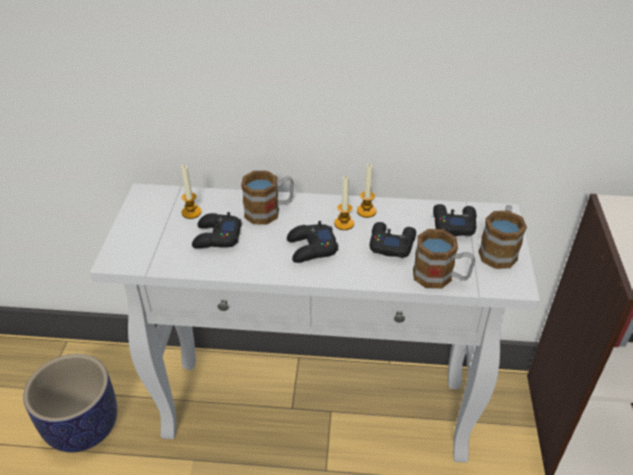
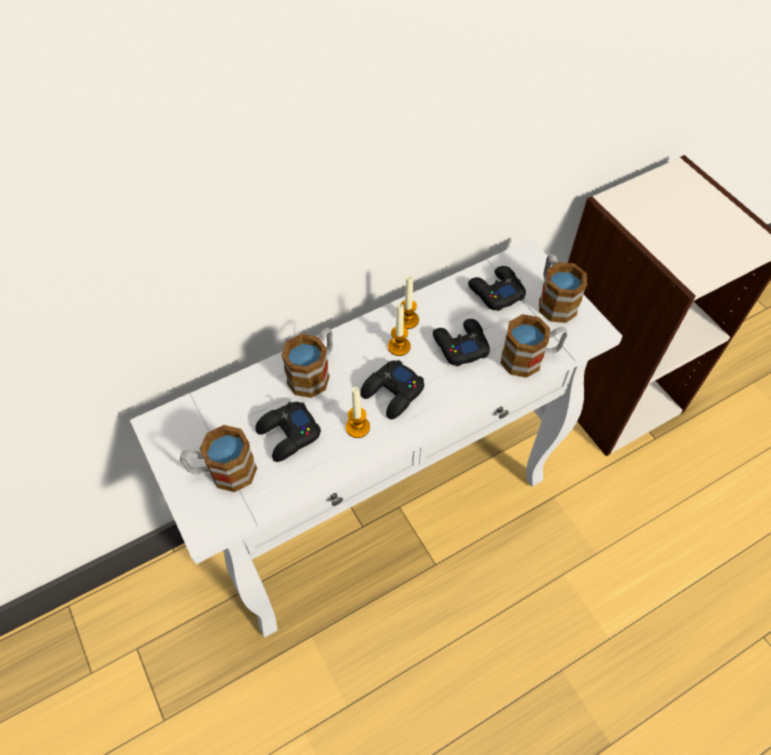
camera: 35 degrees left, 15 degrees up
(84, 426) = (172, 679): planter -> none
(156, 236) = (223, 472): none -> mug
(191, 212) = (233, 420): candle -> candle (357, 427)

